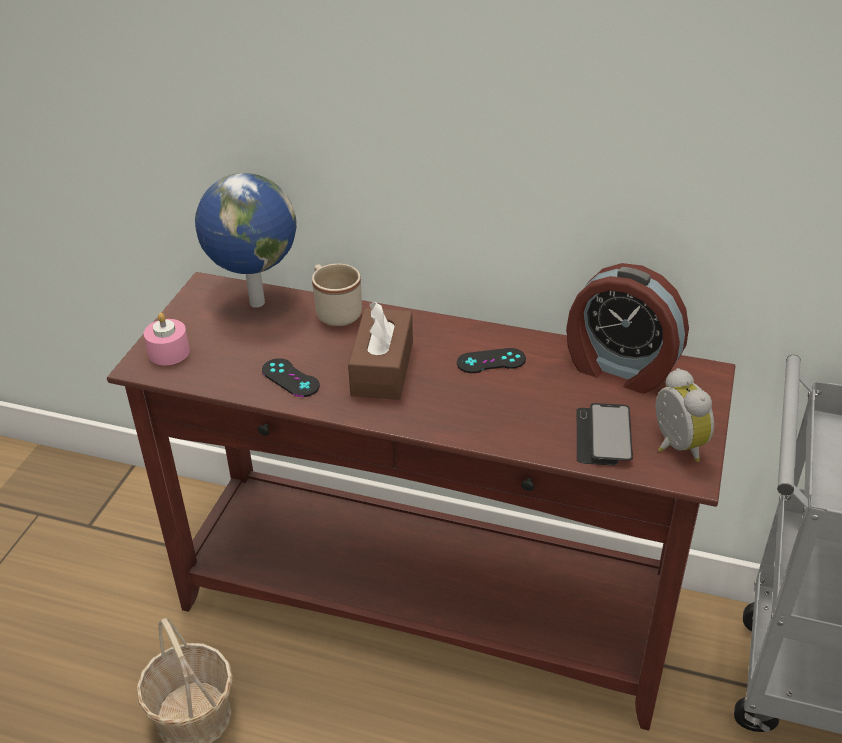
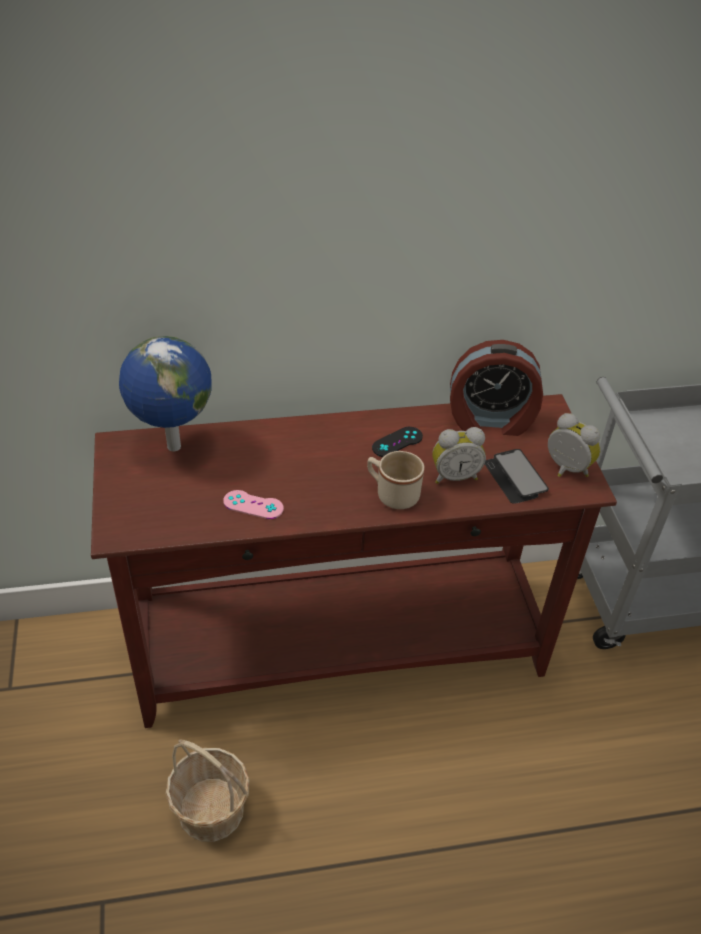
camera: 30 degrees left, 5 degrees up
(169, 352) = (131, 514): pink candle -> none
(290, 378) = (253, 505): black game controller -> pink game controller
(335, 311) = (246, 435): beige mug -> beige mug (392, 494)
(382, 368) = (320, 474): brown tissue box -> none
(530, 413) = (454, 476): none -> alarm clock

